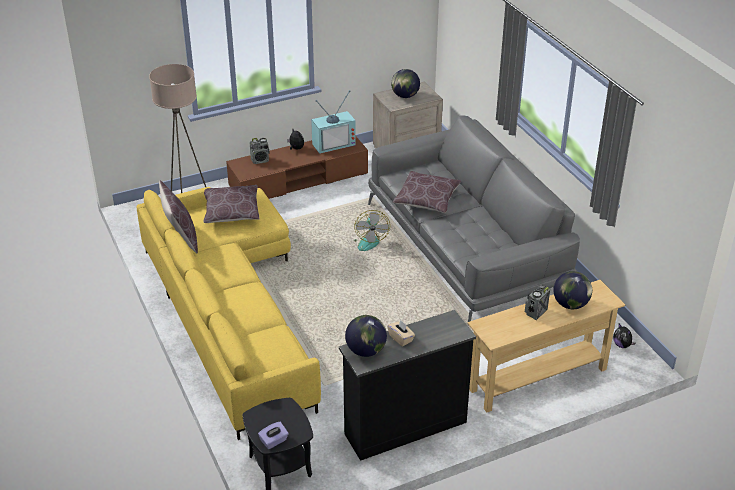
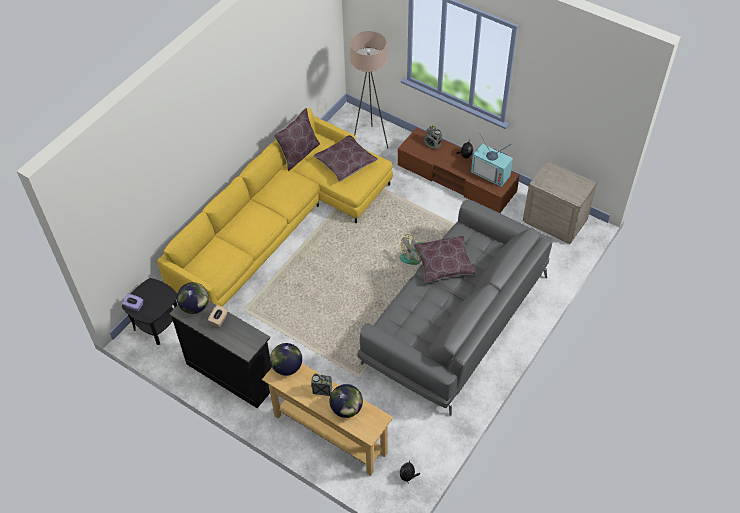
camera: 60 degrees right, 15 degrees up
(405, 96) = (561, 181): globe -> globe (287, 367)

